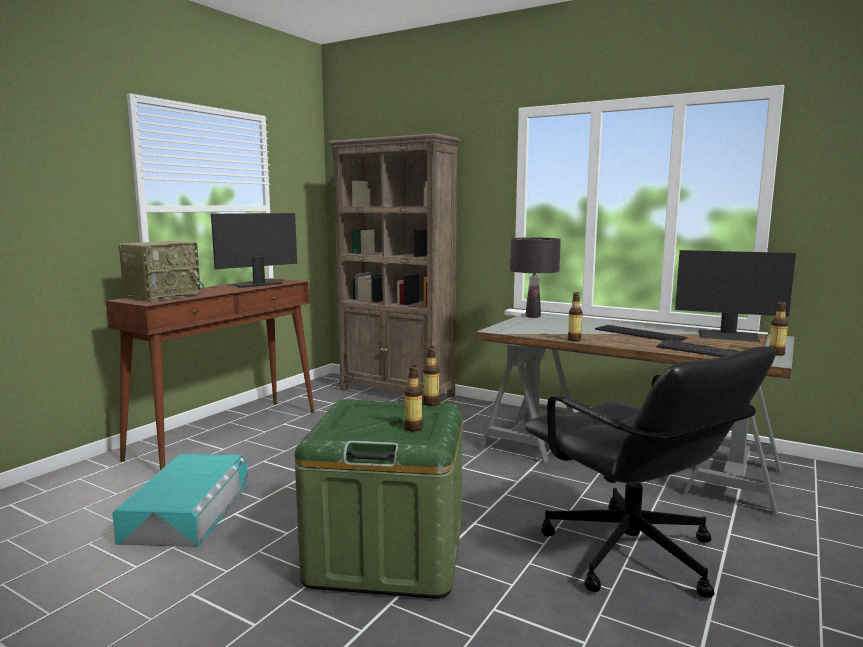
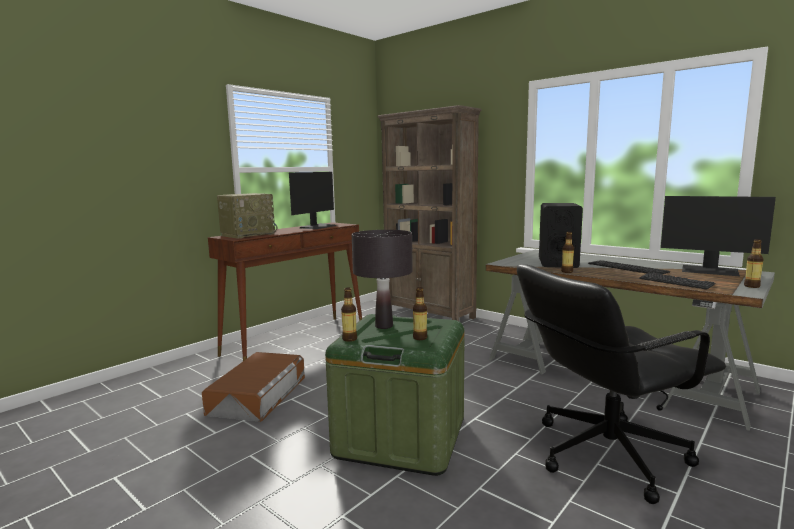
camera: 10 degrees right, 0 degrees up
(188, 511) = (258, 395): turquoise storage box -> brown storage box
(255, 284) = (318, 226): monitor -> monitor turned 150 degrees clockwise
(431, 403) = (438, 319): bottle -> bottle (349, 339)
(533, 316) = (537, 253): black table lamp -> black table lamp (384, 326)
(560, 328) = (557, 263): none -> black speaker
(631, 554) = (606, 454): black office chair -> black office chair turned 90 degrees clockwise

